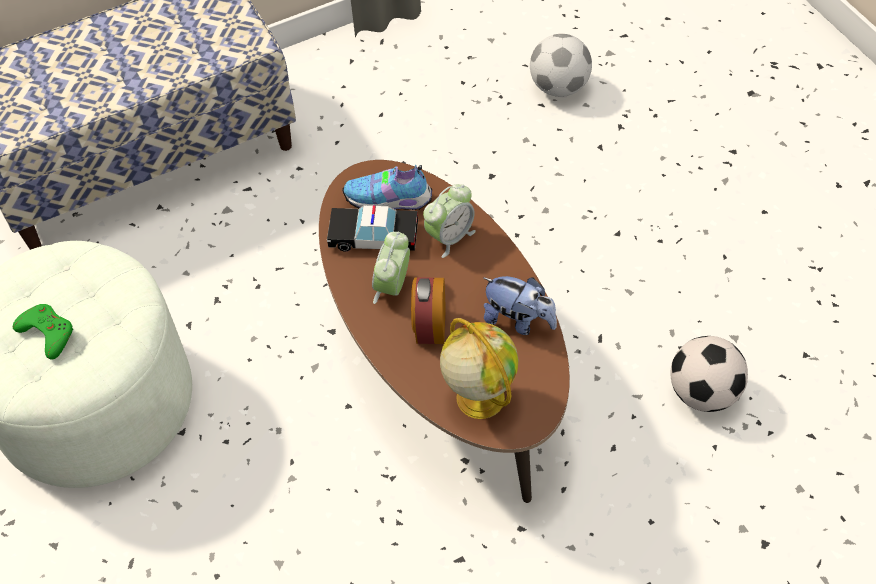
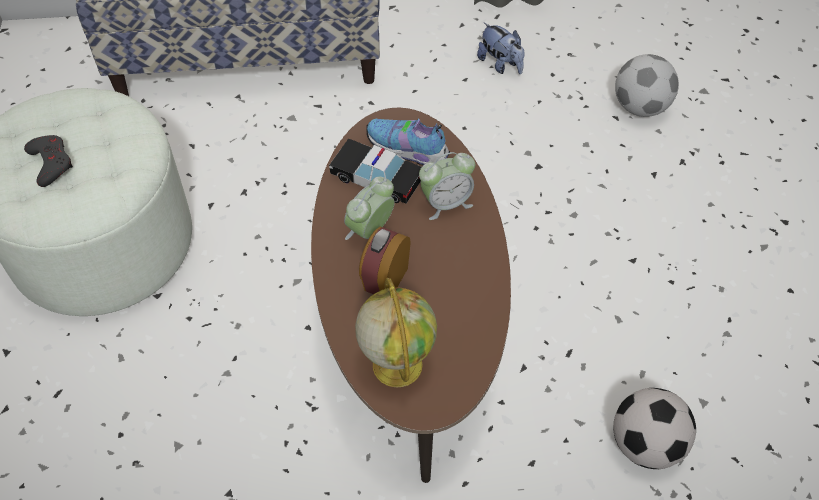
camera: 20 degrees right, 0 degrees up
(47, 333) = (50, 163): green game controller -> grey game controller
(518, 320) = (471, 304): plush toy -> plush toy (501, 64)

